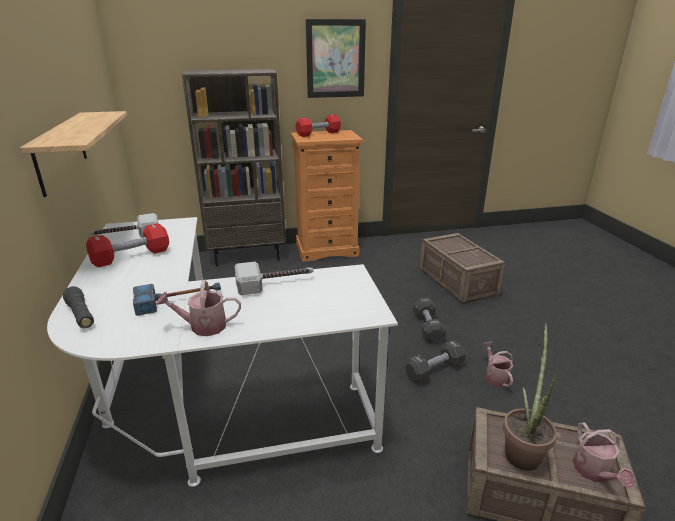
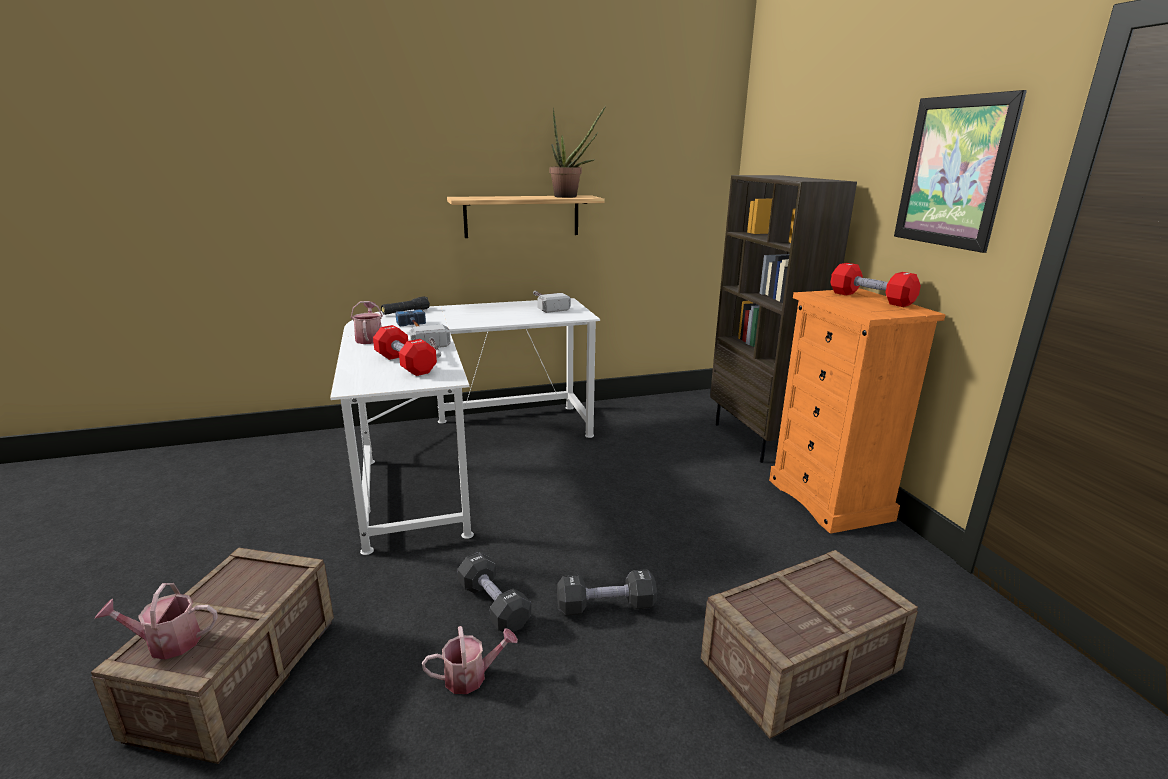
camera: 85 degrees right, 5 degrees down
(131, 256) = (500, 311): red dumbbell -> red dumbbell (405, 364)
(522, 450) = (236, 585): potted plant -> potted plant (570, 197)

